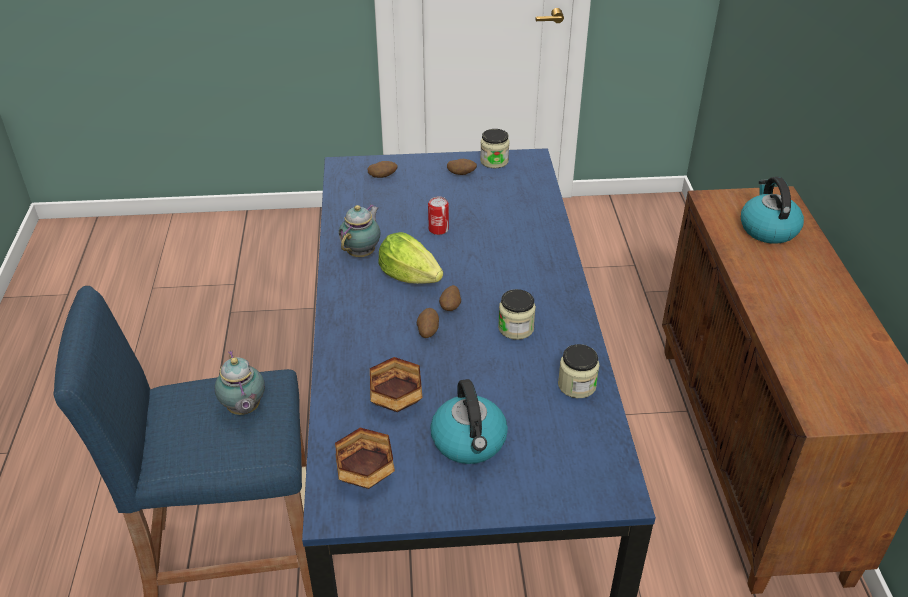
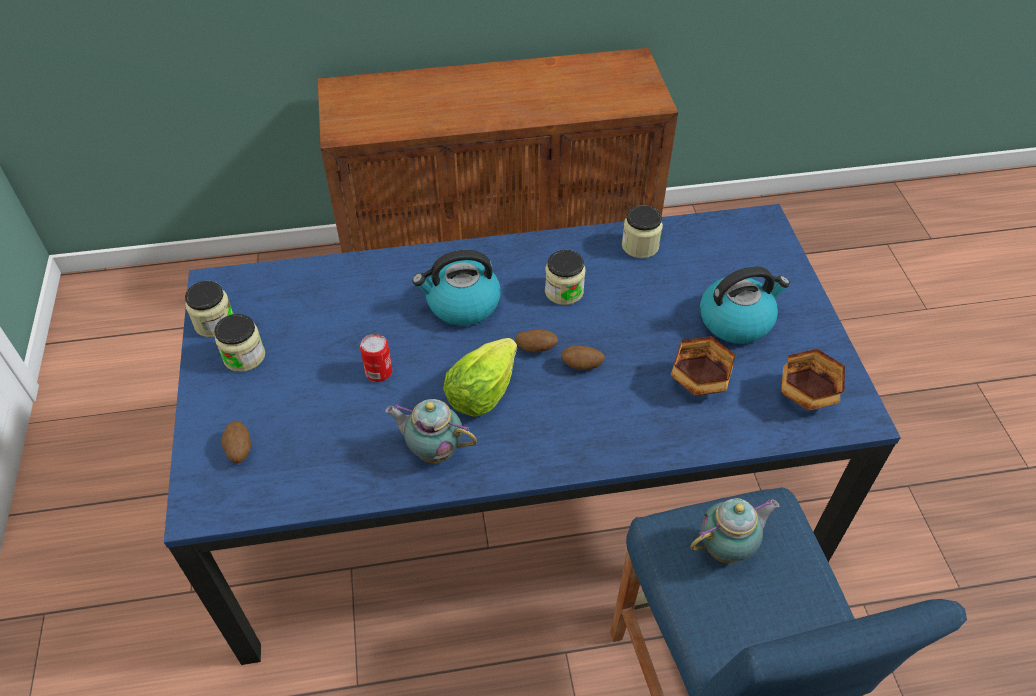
camera: 95 degrees left, 10 degrees up
(461, 174) = (244, 356): potato -> jar
(767, 229) = (395, 101): kettle -> kettle (462, 304)

